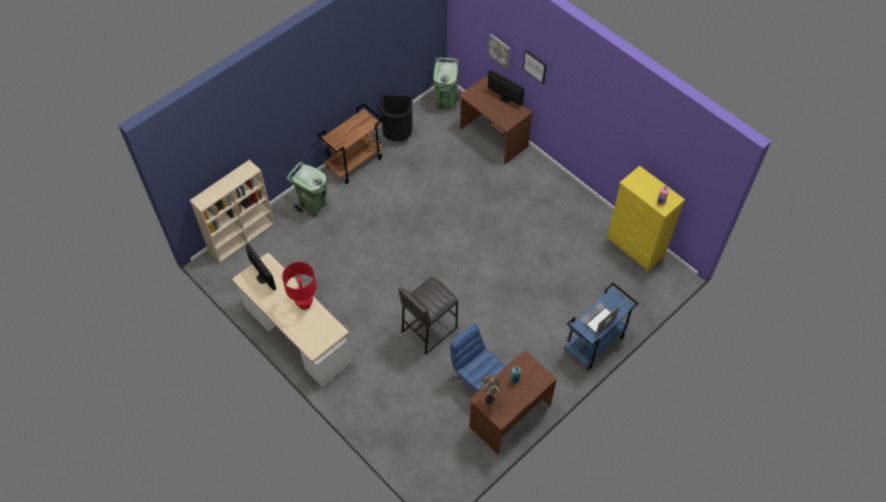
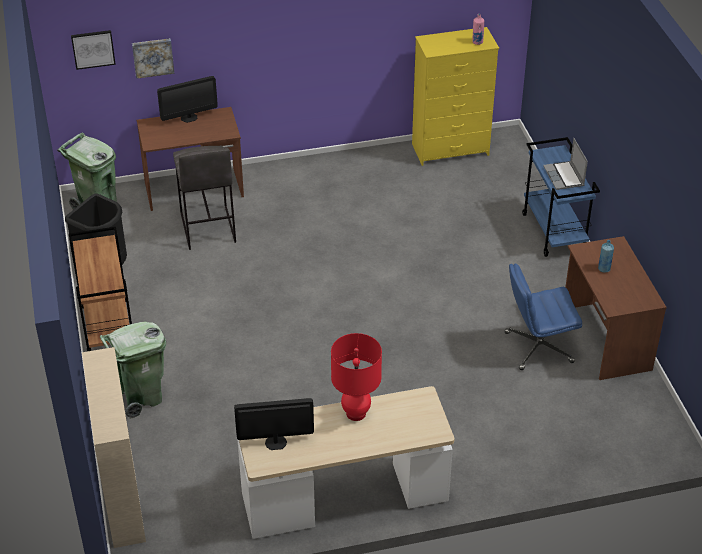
camera: 60 degrees left, 15 degrees down
(428, 330) = (434, 361): grey stool -> grey stool (207, 228)
(490, 399) = (619, 299): table lamp -> none
(535, 66) = (218, 32): picture -> picture (93, 49)

